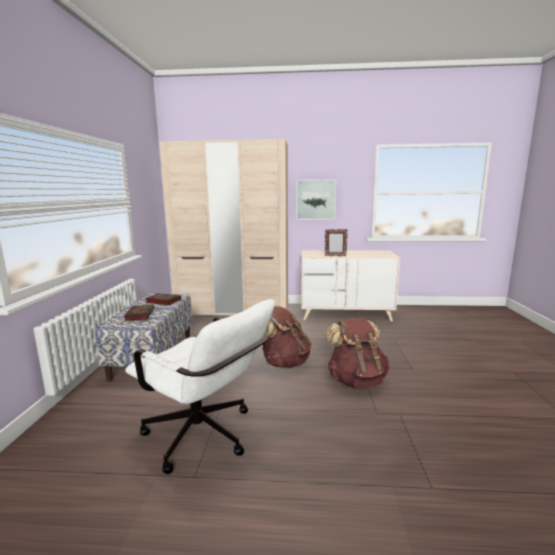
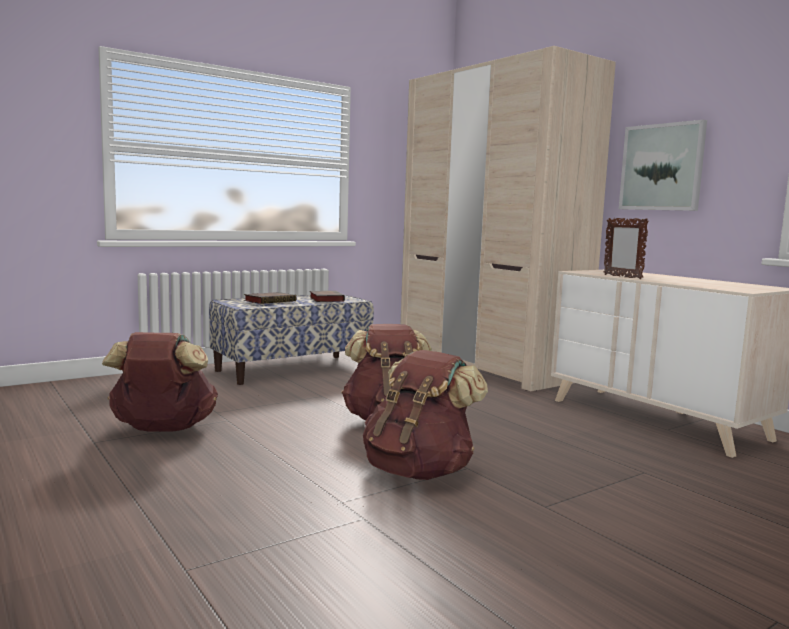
camera: 50 degrees right, 5 degrees down
(206, 438) = (163, 429): white office chair -> brown backpack

